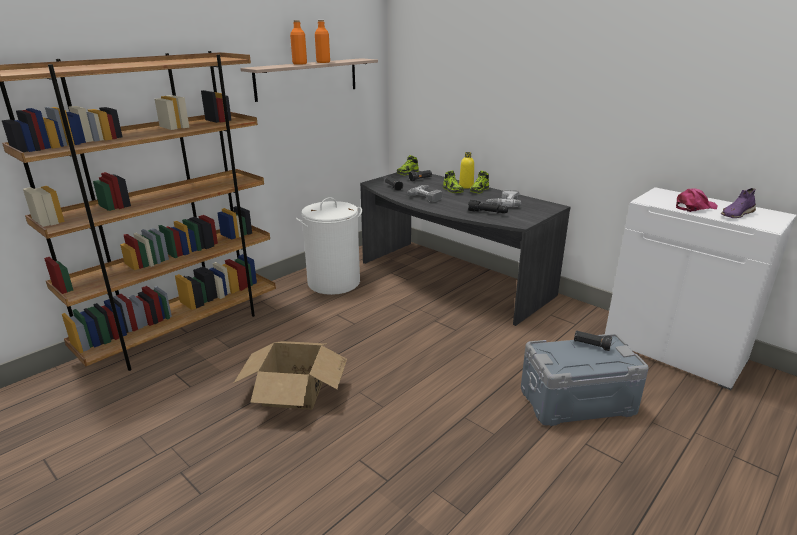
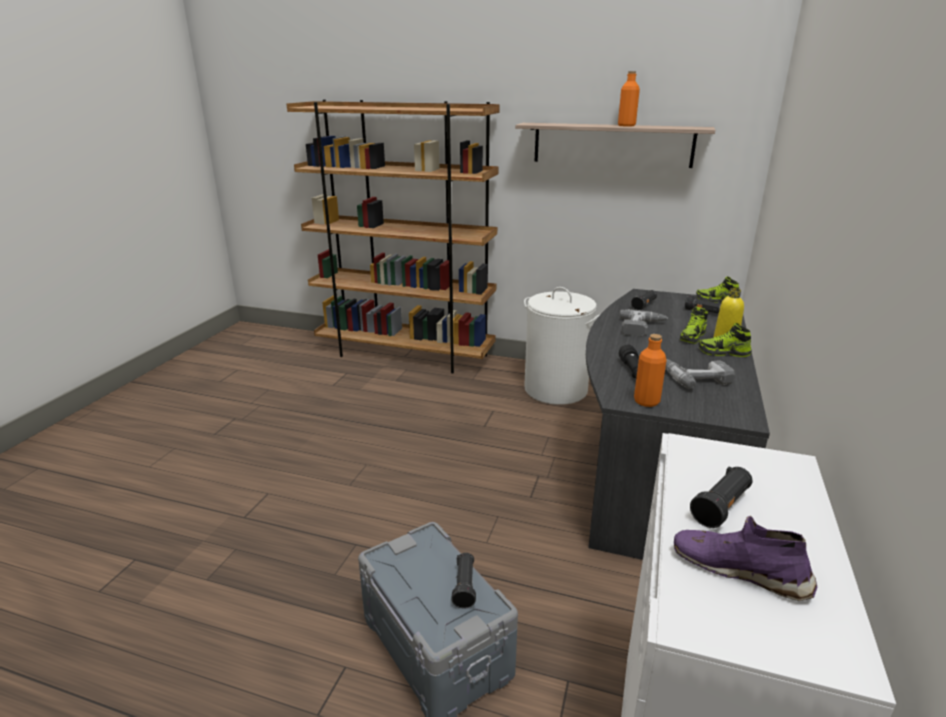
camera: 65 degrees right, 0 degrees up
(294, 391) = (350, 430): cardboard box -> none
(299, 64) = (592, 124): orange bottle -> orange bottle (646, 401)
(694, 207) = (721, 507): pink cap -> black flashlight

